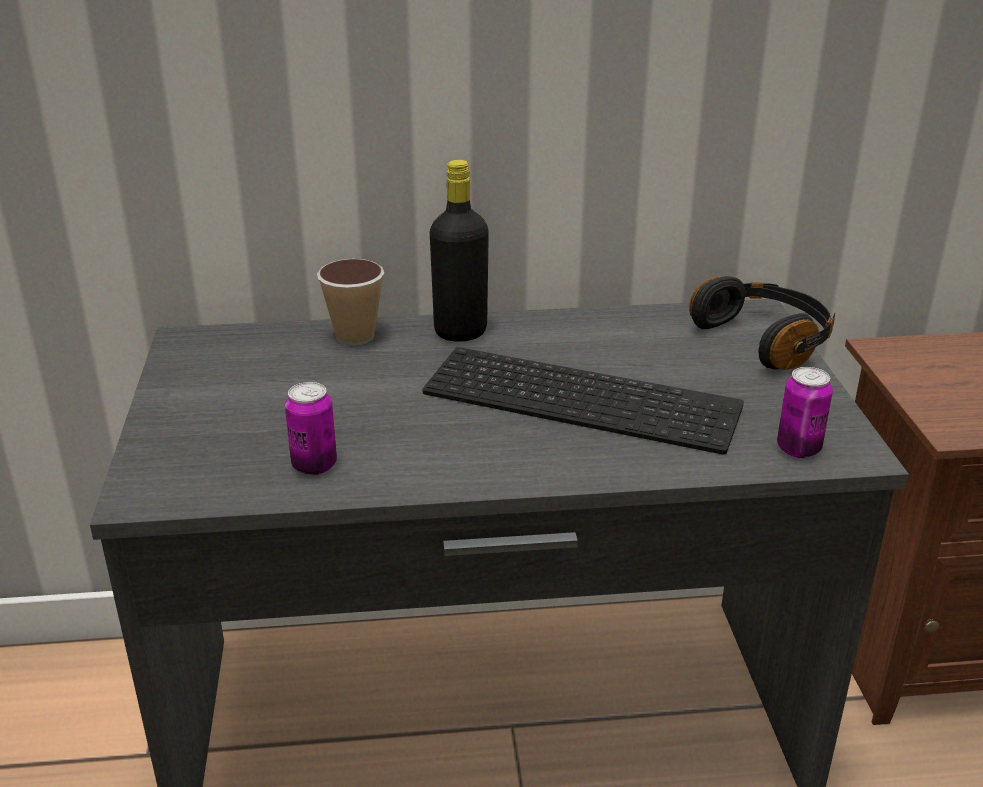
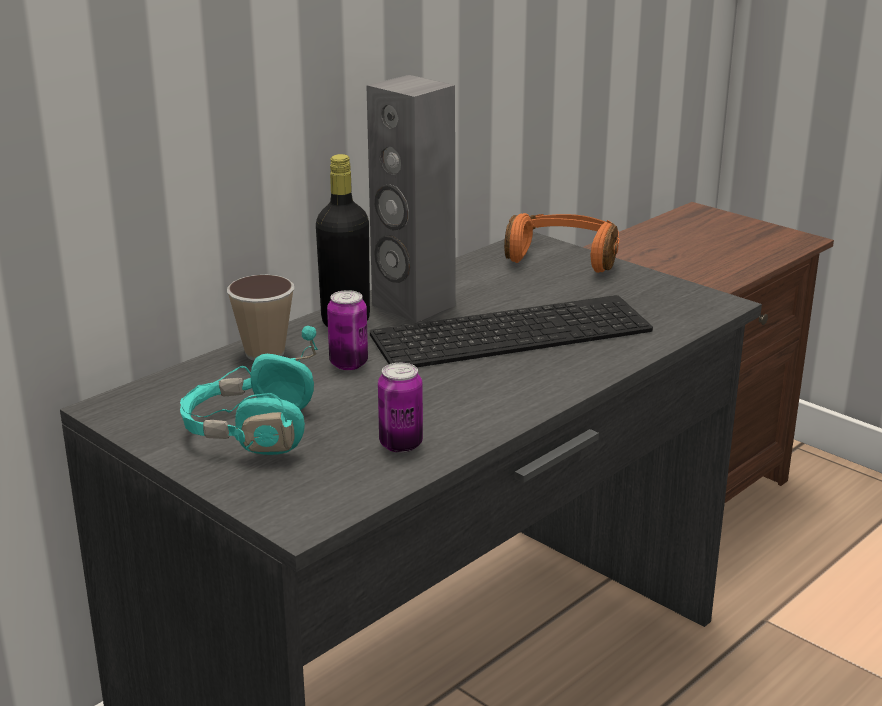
camera: 40 degrees left, 5 degrees down
(234, 402) = (251, 432): none -> turquoise headphones
(539, 338) = (412, 305): none -> grey speaker
(765, 340) = (564, 257): black headphones -> orange headphones
(798, 449) = (687, 312): can -> can (348, 364)

